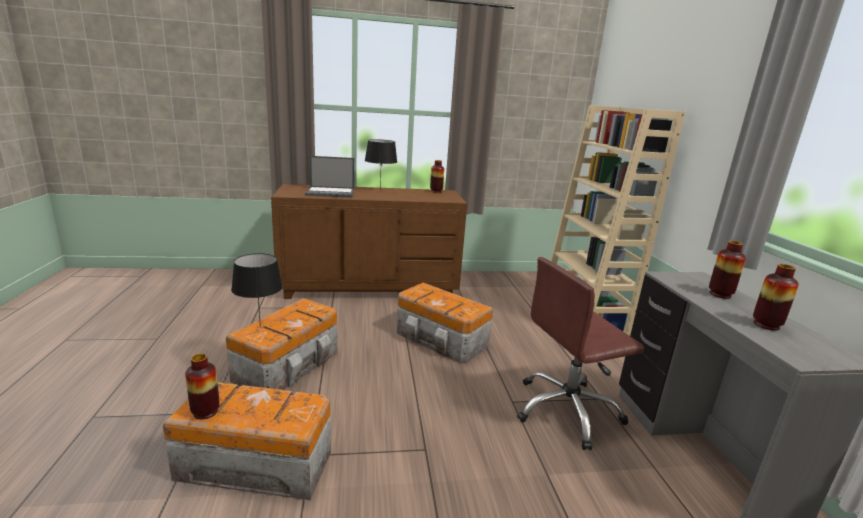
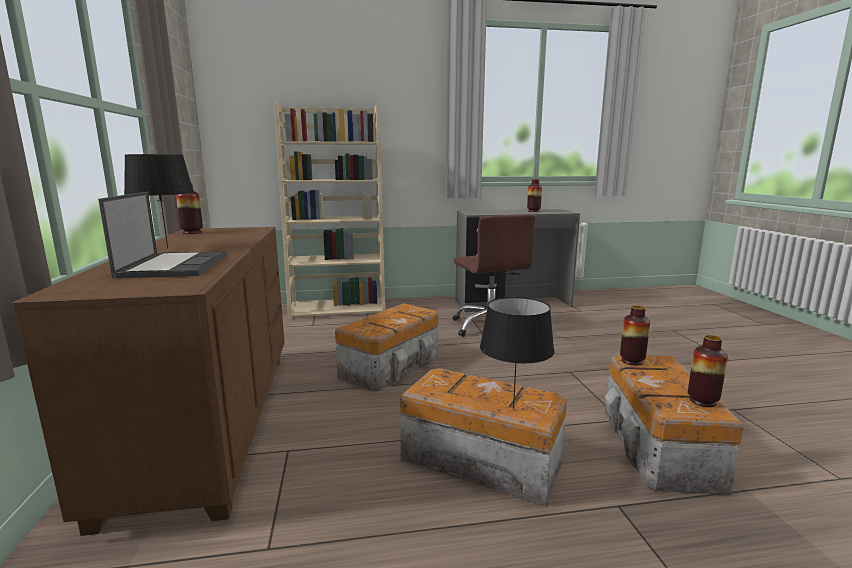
camera: 90 degrees left, 5 degrees down
(720, 294) = (497, 211): vase -> vase (632, 361)

